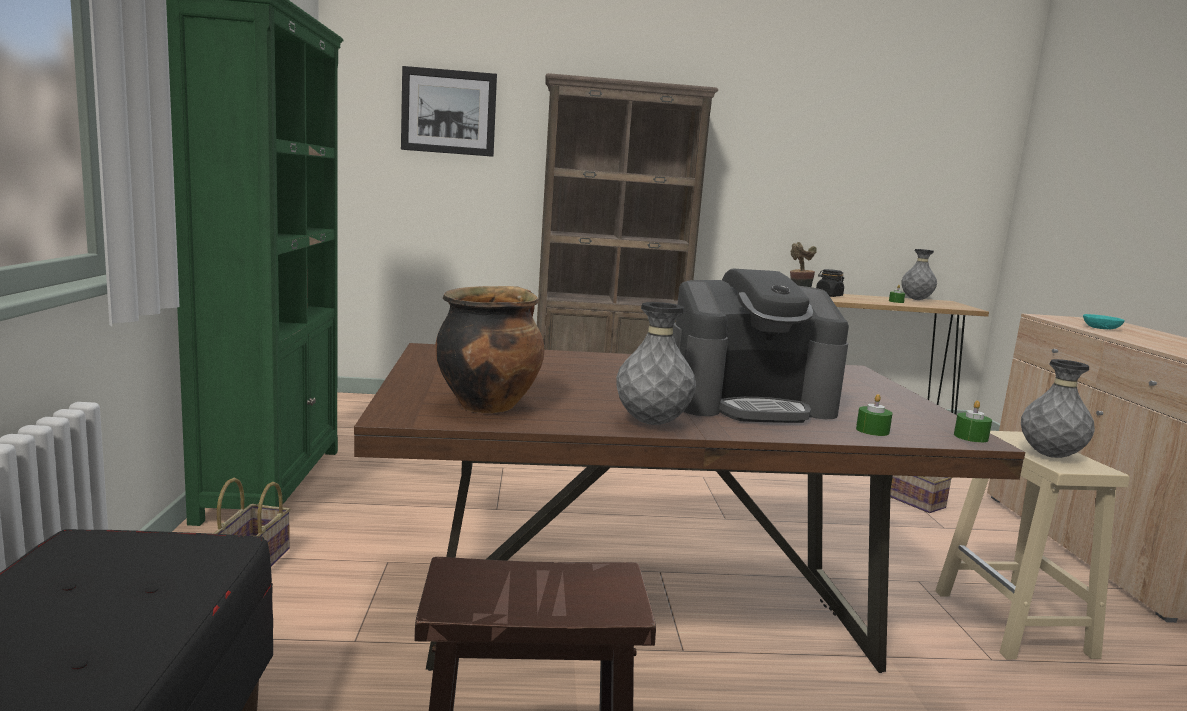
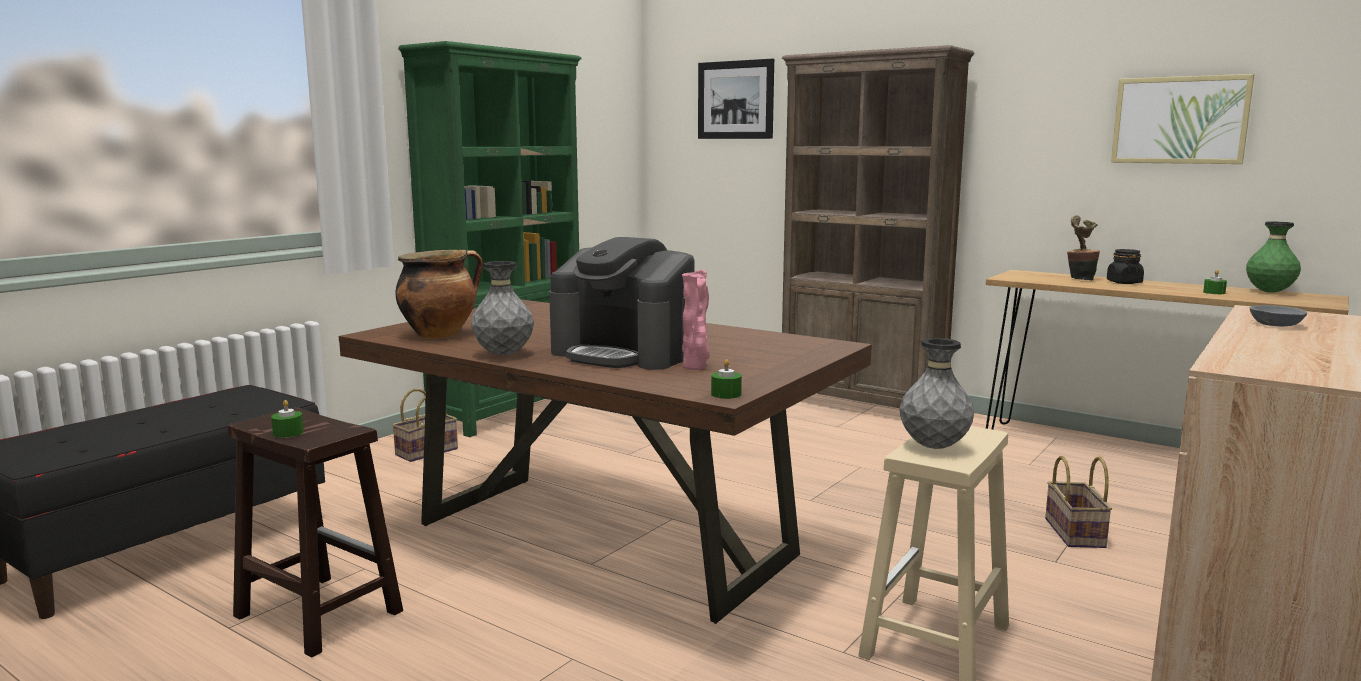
camera: 40 degrees right, 0 degrees up
(854, 170) = (1180, 120): none -> picture
(854, 411) = (695, 368): none -> pink vase
(872, 430) = (653, 379): green candle -> green candle (288, 433)
(916, 300) = (1269, 292): grey vase -> green vase
(1102, 328) = (1278, 325): turquoise bowl -> grey bowl

